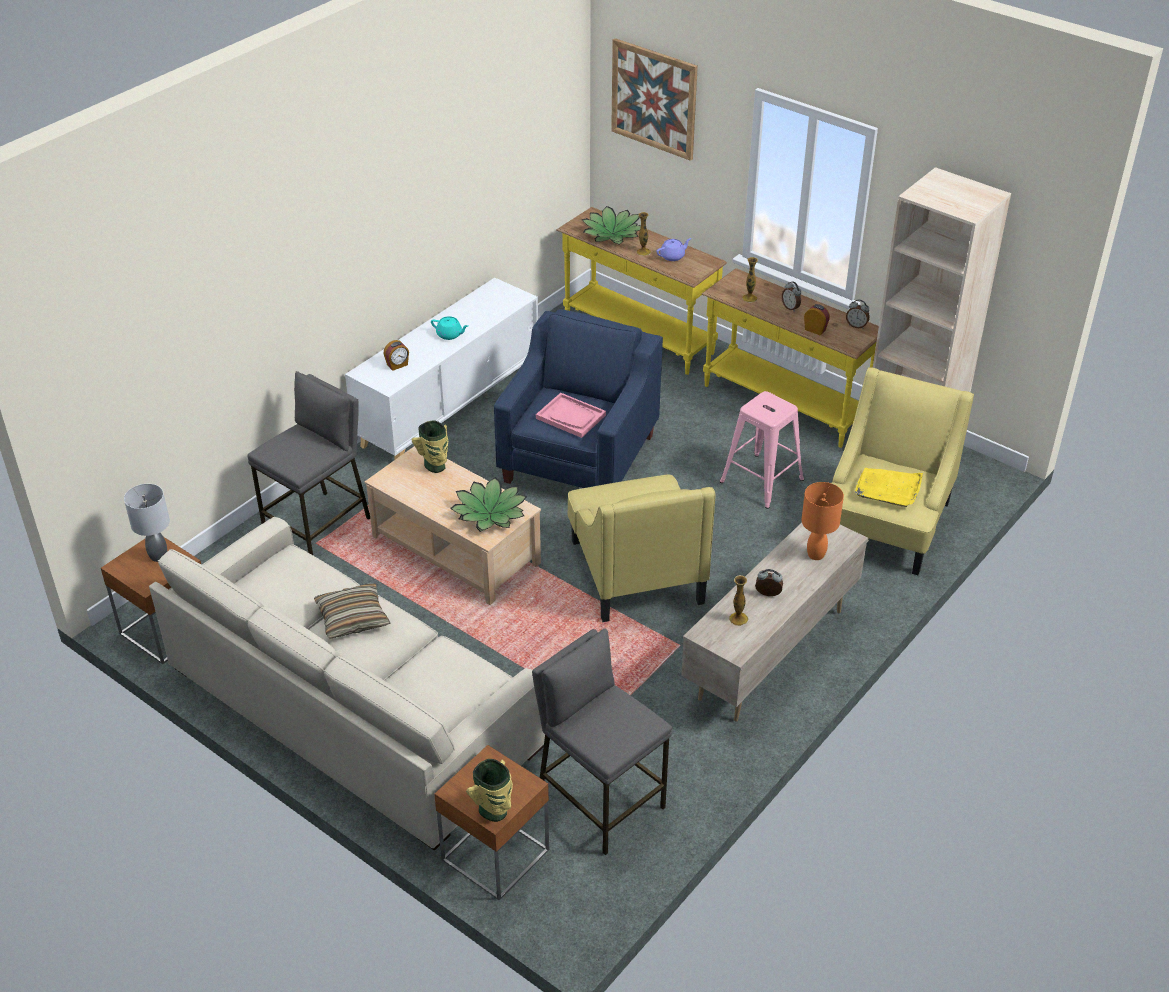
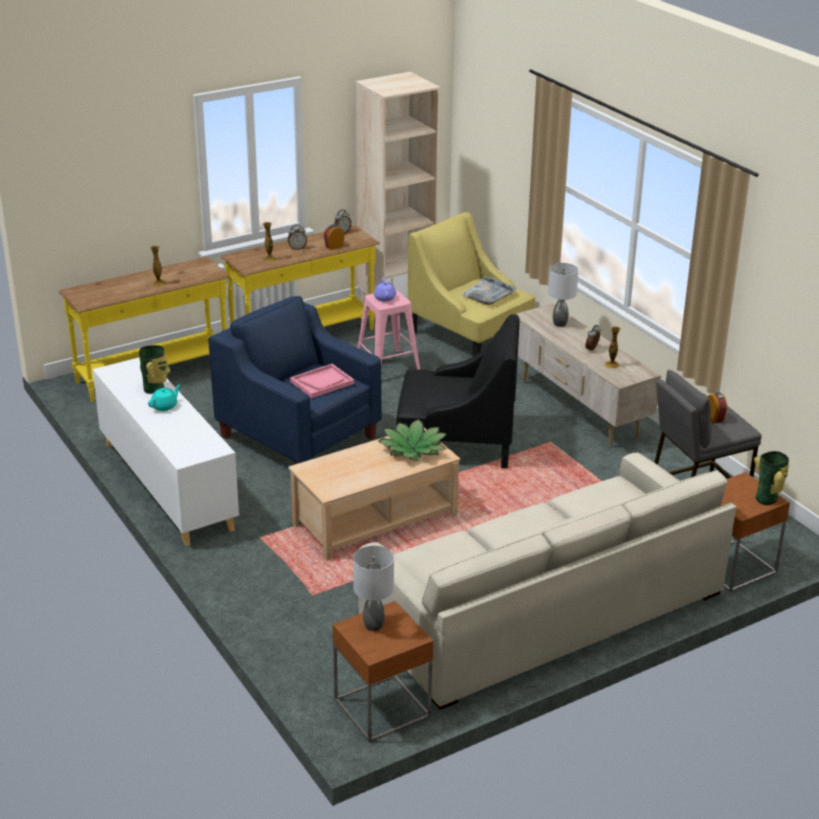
camera: 70 degrees left, 10 degrees down
(318, 526) = (289, 590): grey stool -> none
(352, 618) = (513, 534): pillow -> none
(397, 365) = (189, 439): alarm clock -> alarm clock (715, 418)
(435, 467) = (330, 463): vase -> vase (155, 388)
(612, 234) = (116, 289): potted plant -> none
(636, 571) = (456, 442): yellow armchair -> black armchair
(654, 99) = (94, 155): picture -> none
(673, 256) = (179, 273): purple teapot -> purple teapot (385, 297)
(816, 554) = (559, 323): orange table lamp -> grey table lamp
(888, 488) = (488, 293): yellow tray -> grey tray

